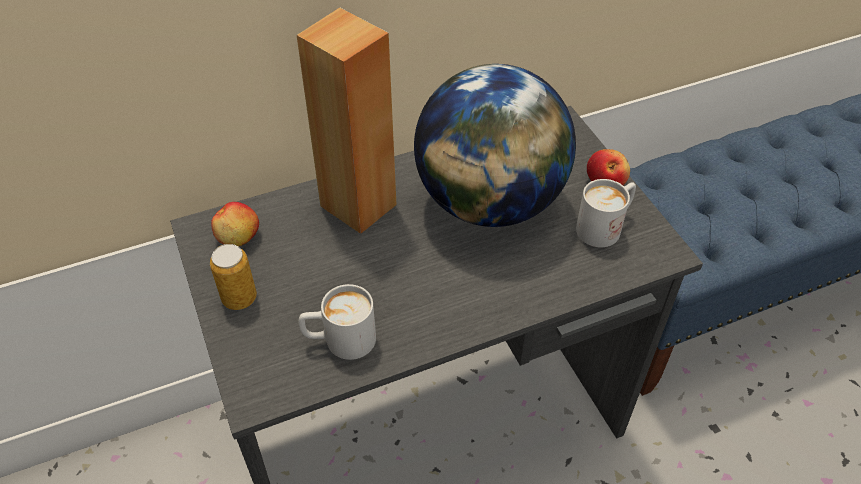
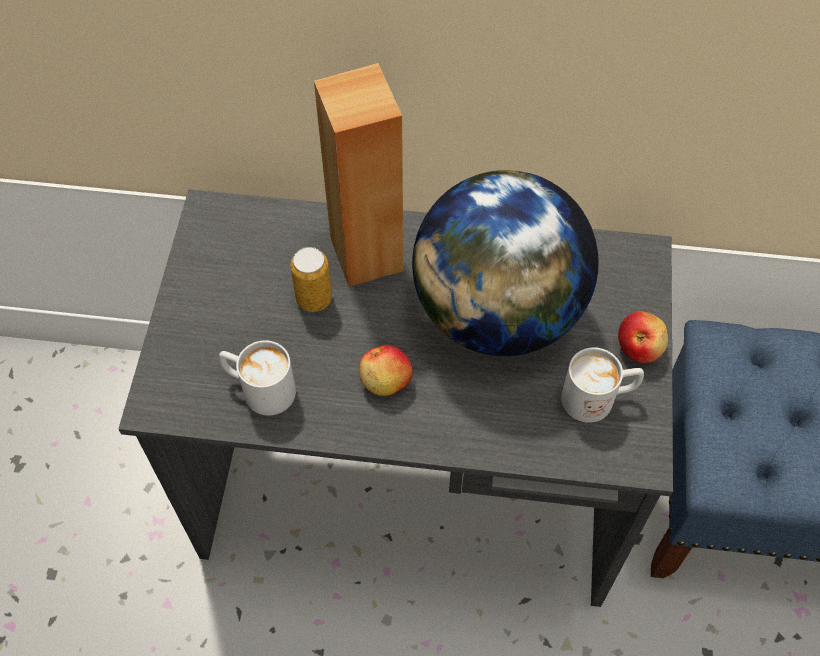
camera: 30 degrees right, 10 degrees up
(238, 237) = (236, 237): apple -> apple (385, 381)
(239, 298) = (200, 301): can -> can (314, 298)

